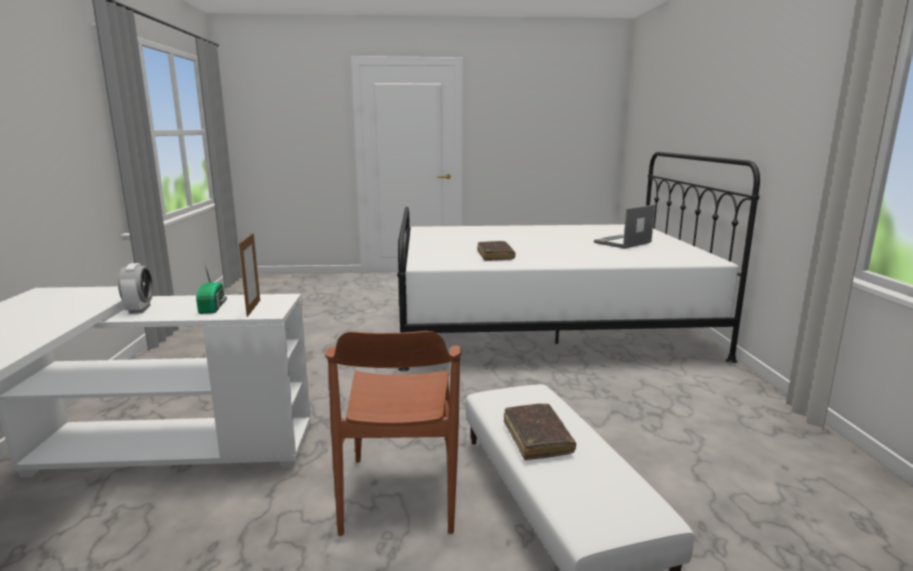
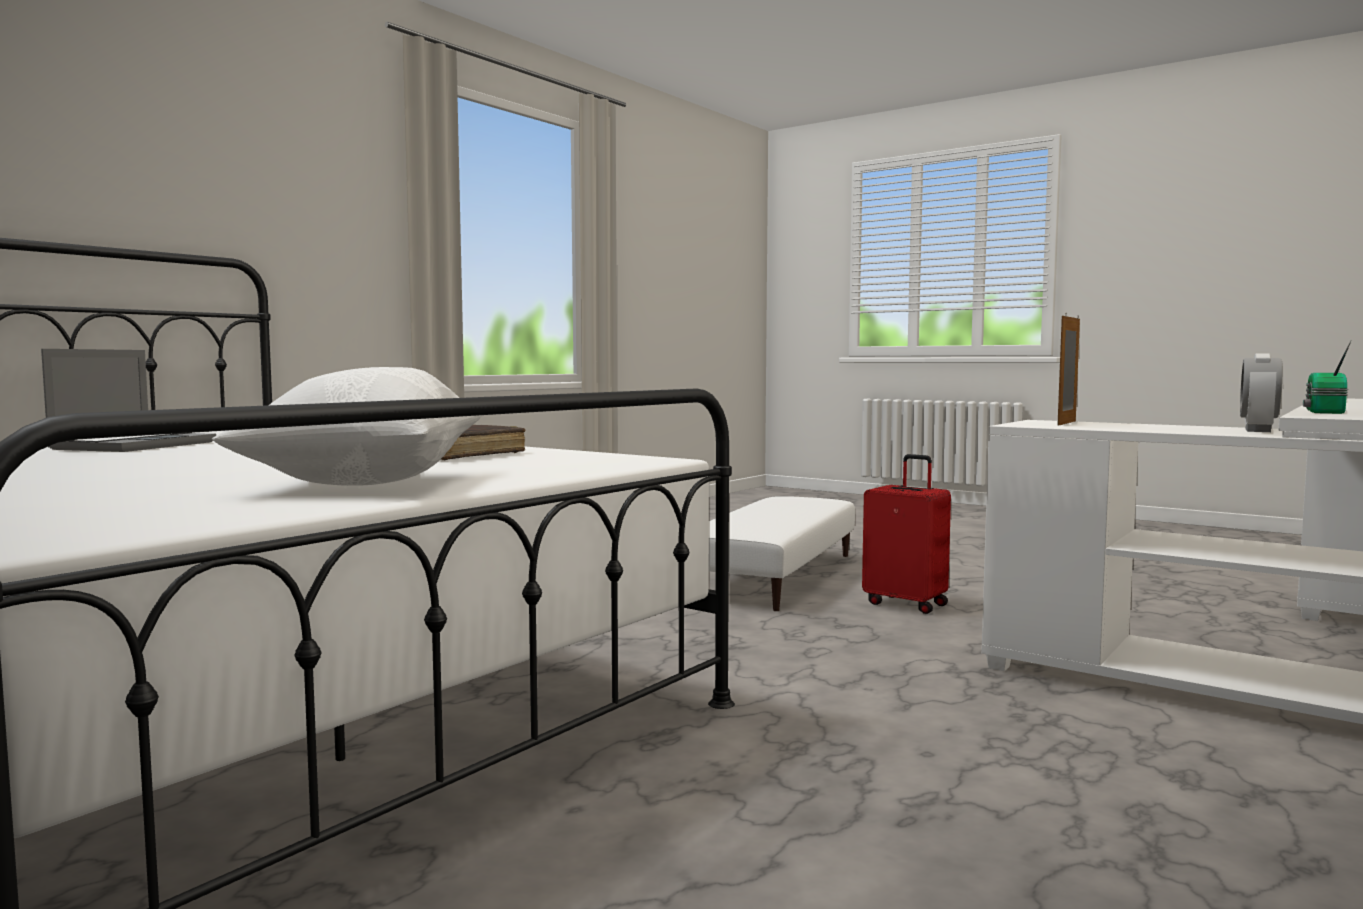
camera: 140 degrees left, 10 degrees down
(213, 307) = (1131, 426): radio -> radio (1322, 412)
(400, 493) = (906, 604): brown chair -> red suitcase
(448, 242) = (365, 482): none -> white pillow
(537, 438) = (784, 515): brown book -> none
(623, 243) = (134, 445): laptop -> laptop turned 75 degrees counterclockwise

